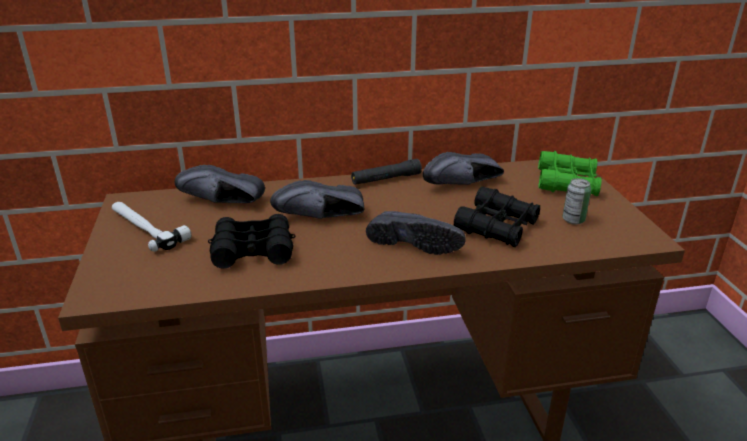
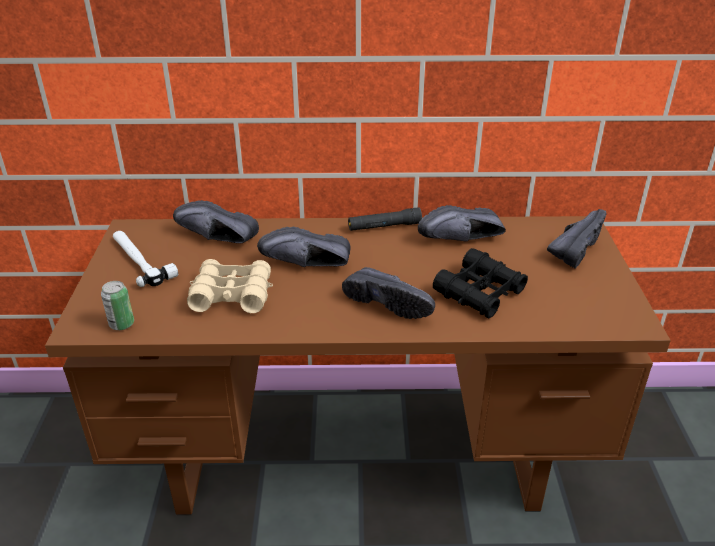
camera: 10 degrees right, 5 degrees up
(253, 250) = (232, 295): black binoculars -> beige binoculars
(567, 183) = (574, 247): green binoculars -> black shoe
(573, 220) = (563, 293): can -> can (122, 324)

